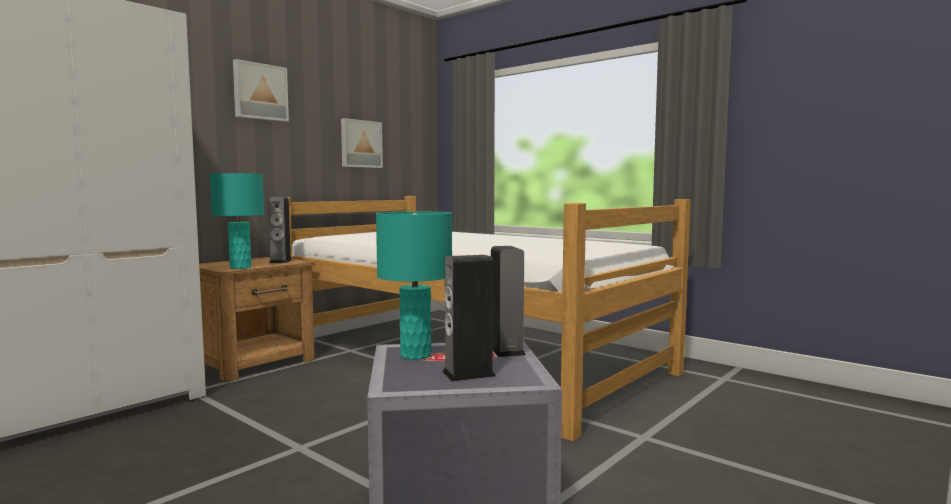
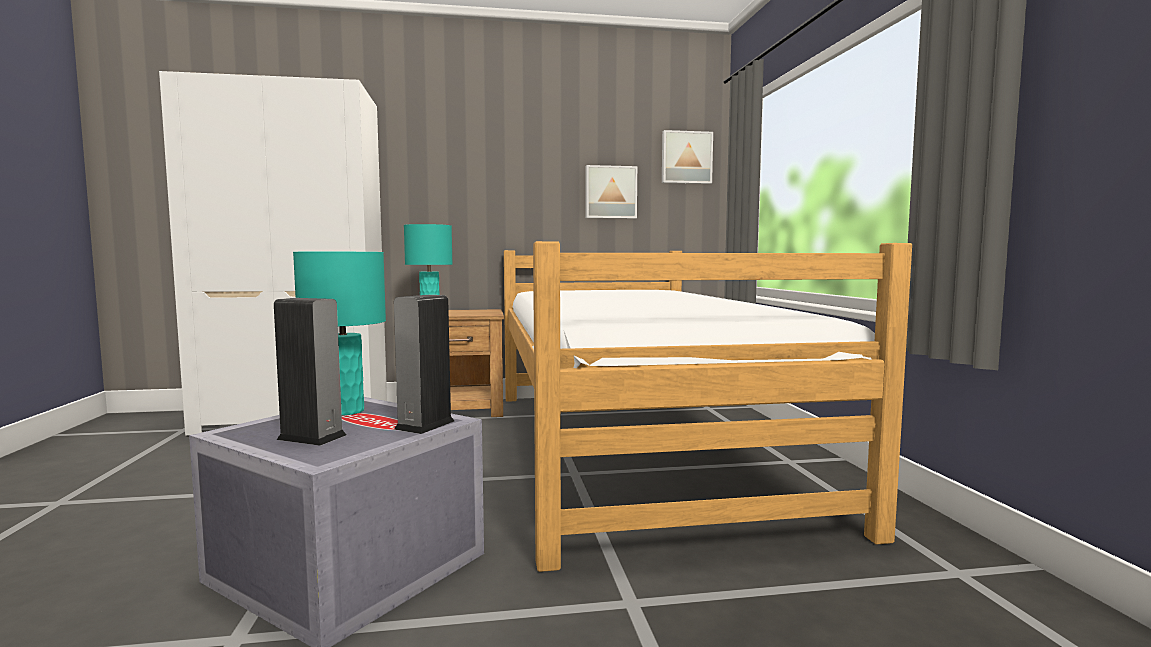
camera: 40 degrees right, 0 degrees up
(260, 92) = (491, 146): picture -> picture (686, 158)
(280, 261) = (481, 313): speaker -> none

